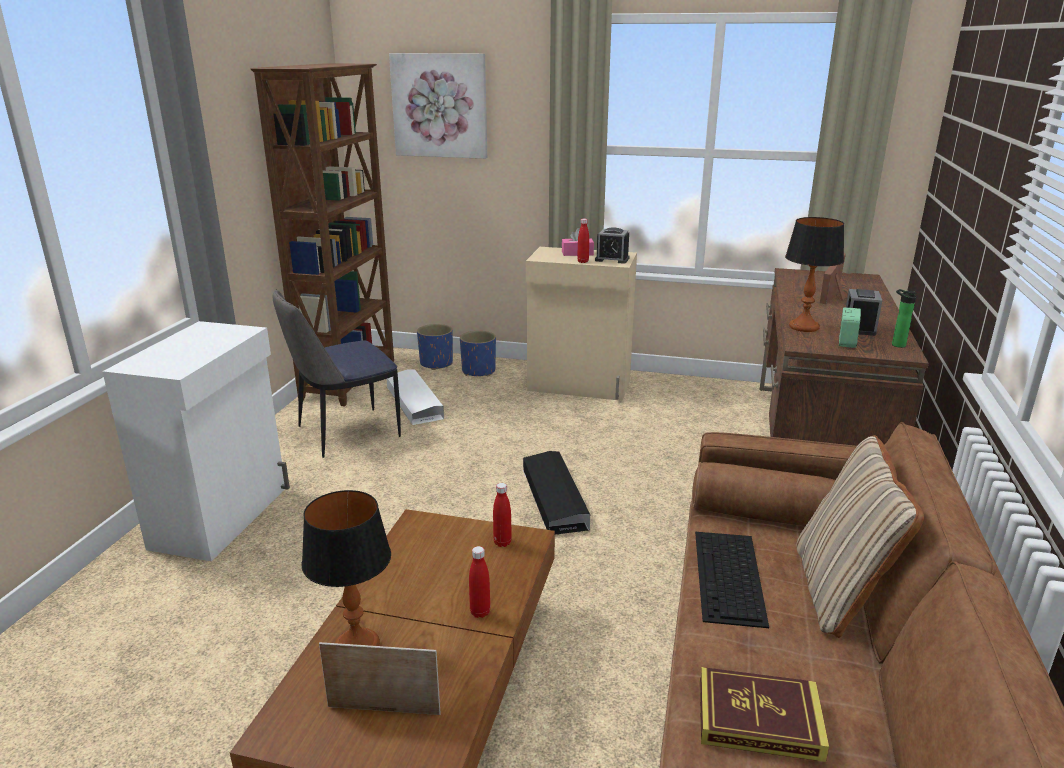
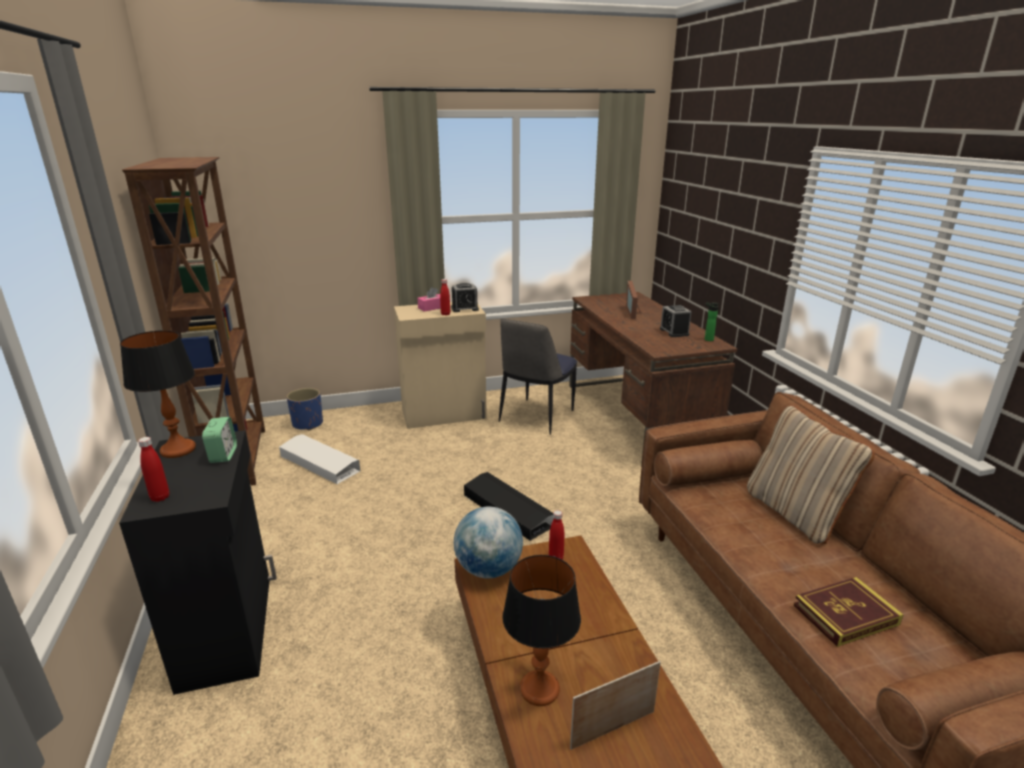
camera: 30 degrees left, 0 degrees up
(223, 516) = (229, 629): white cabinet -> black cabinet
(345, 432) = (280, 509): chair -> chair (535, 417)
(425, 529) = (488, 569): none -> globe
(440, 106) = (280, 192): picture -> none
(478, 371) = (352, 422): blue planter -> none
(480, 612) = (597, 619): red bottle -> red bottle (160, 497)
(729, 577) = (735, 527): keyboard -> none
(804, 327) = (644, 338): table lamp -> table lamp (178, 449)
(846, 342) = (680, 344): alarm clock -> alarm clock (223, 455)

